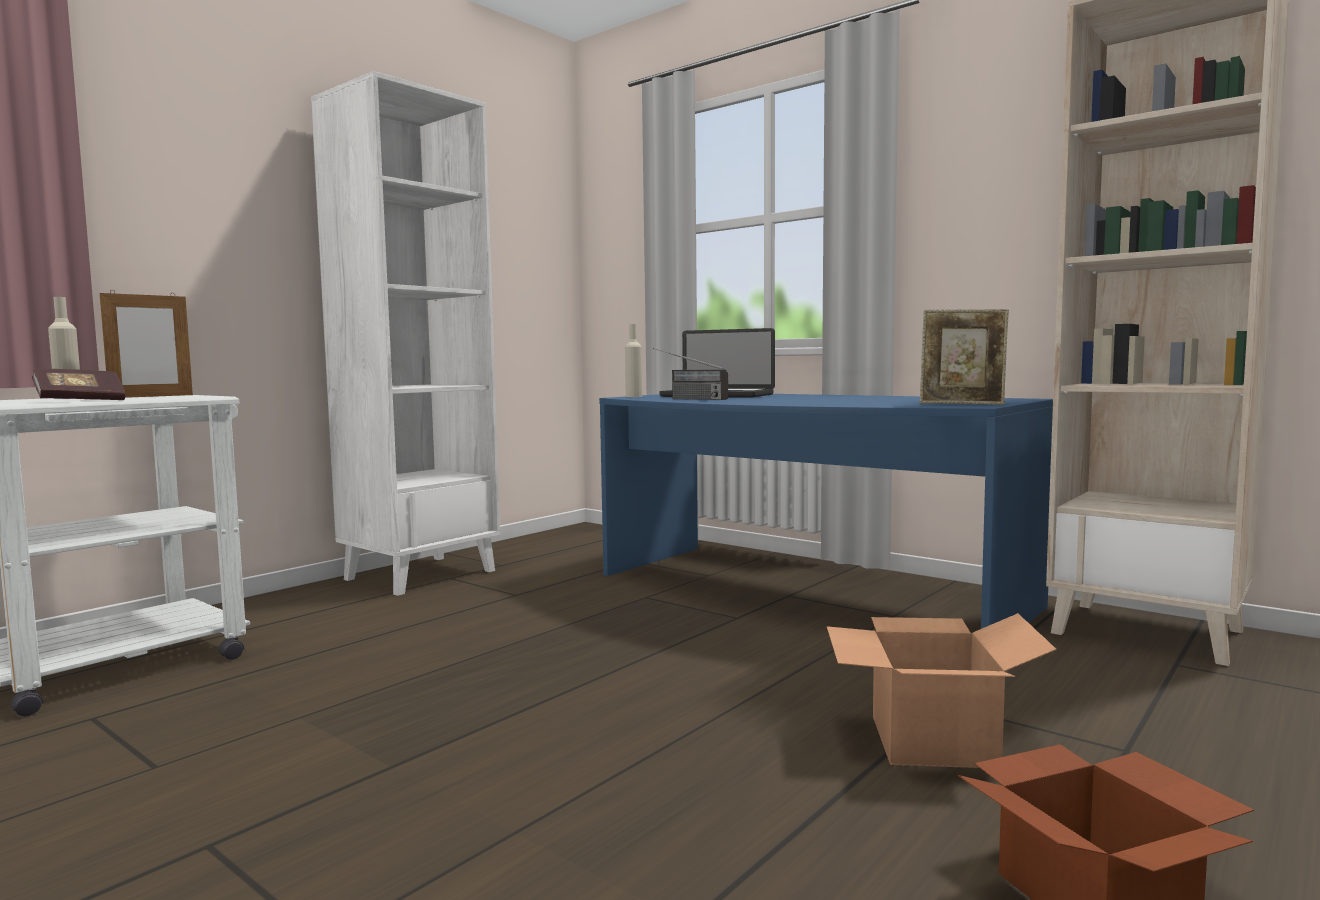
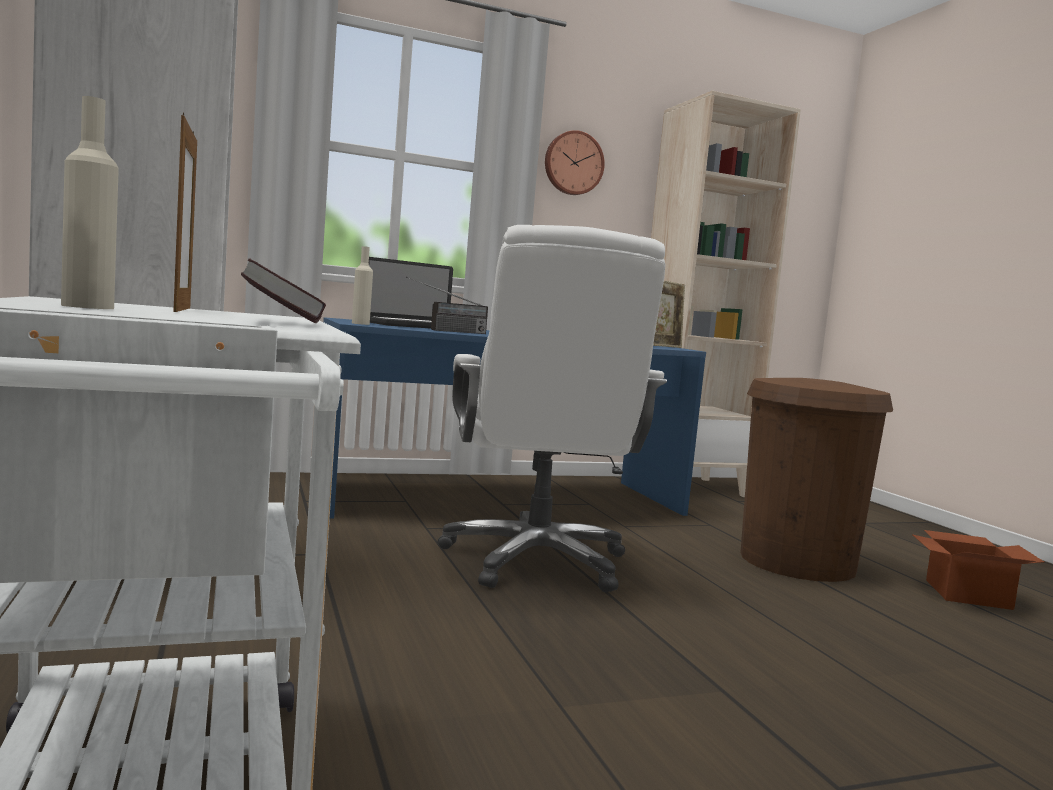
camera: 60 degrees left, 0 degrees up
(631, 642) = (536, 561): none -> white office chair
(934, 742) = (797, 562): cardboard box -> brown trash can
(965, 167) = (573, 163): none -> wall clock

